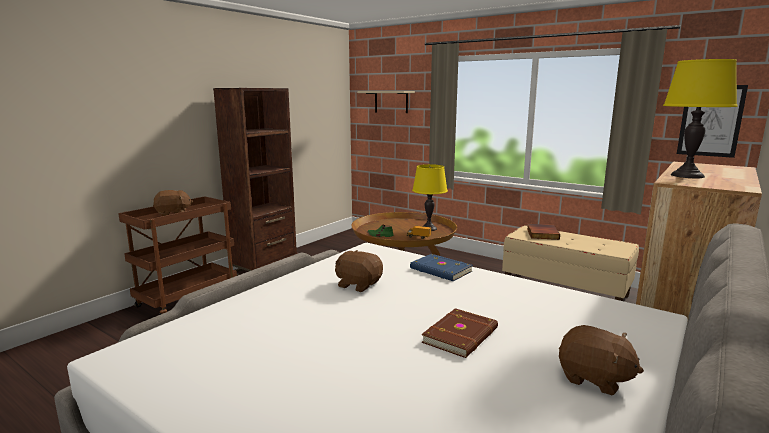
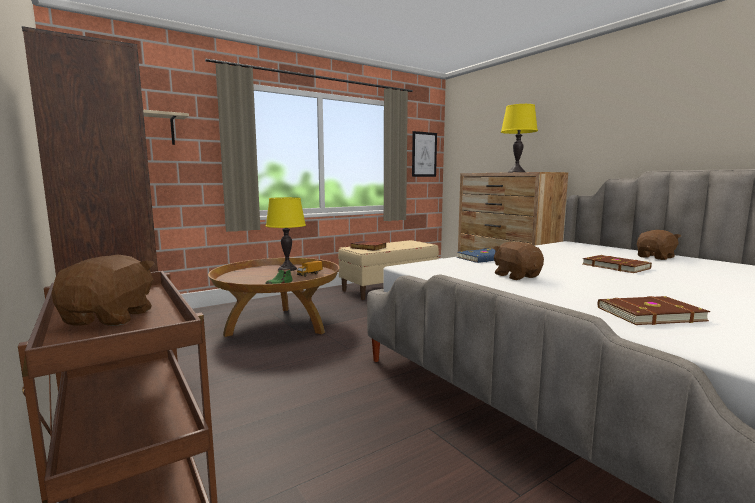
camera: 70 degrees left, 5 degrees down
(238, 330) = (648, 314): none -> brown book
(358, 284) = (516, 276): brown plush toy -> brown plush toy turned 105 degrees clockwise

